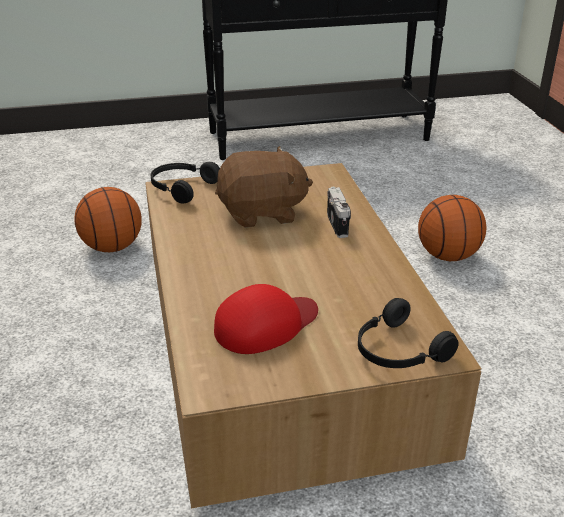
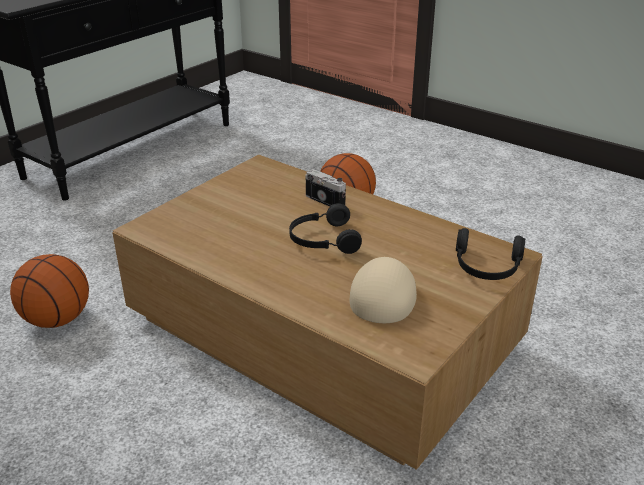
camera: 40 degrees left, 0 degrees up
(181, 188) = (156, 222): black headphones -> black headphones (323, 240)
(262, 213) = (256, 215): brown plush toy -> none
(266, 324) = (384, 293): red cap -> beige cap

